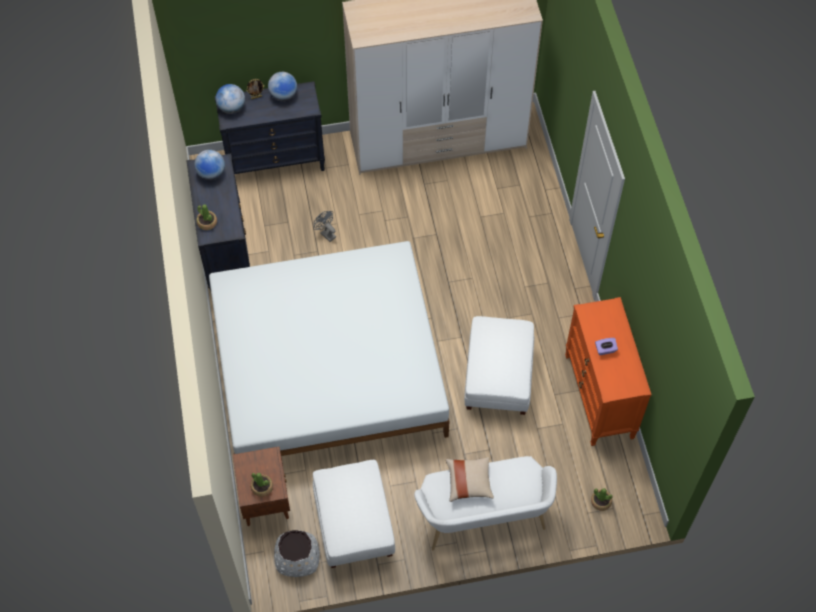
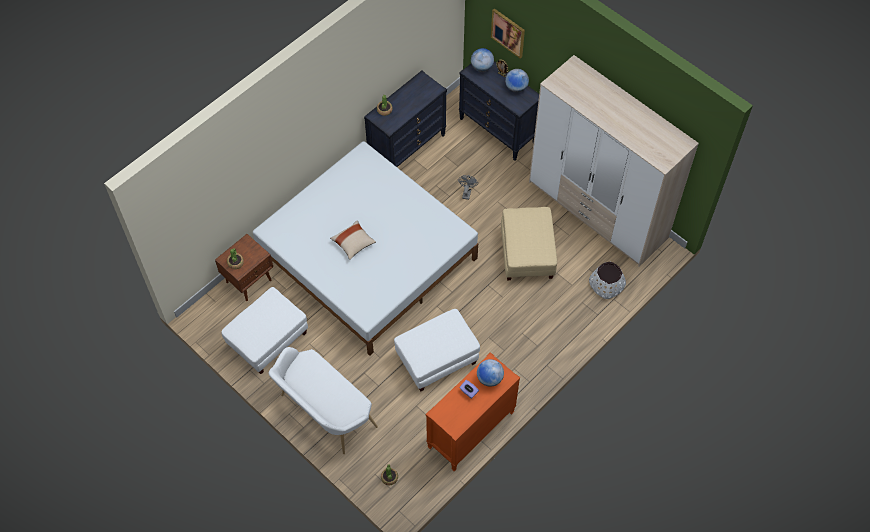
camera: 55 degrees right, 0 degrees up
(211, 173) = (422, 89): globe -> globe (489, 378)
(241, 46) = (508, 32): none -> picture
(297, 557) = (224, 322): white planter -> white planter (606, 284)
(440, 228) = (527, 254): none -> beige ottoman
(469, 482) = (323, 376): beige pillow -> beige pillow (353, 243)

